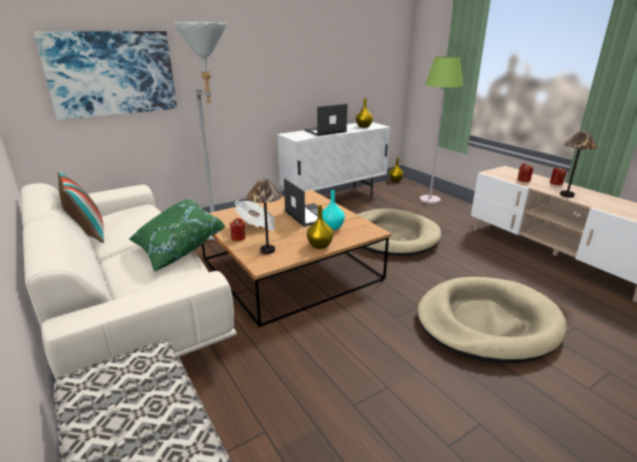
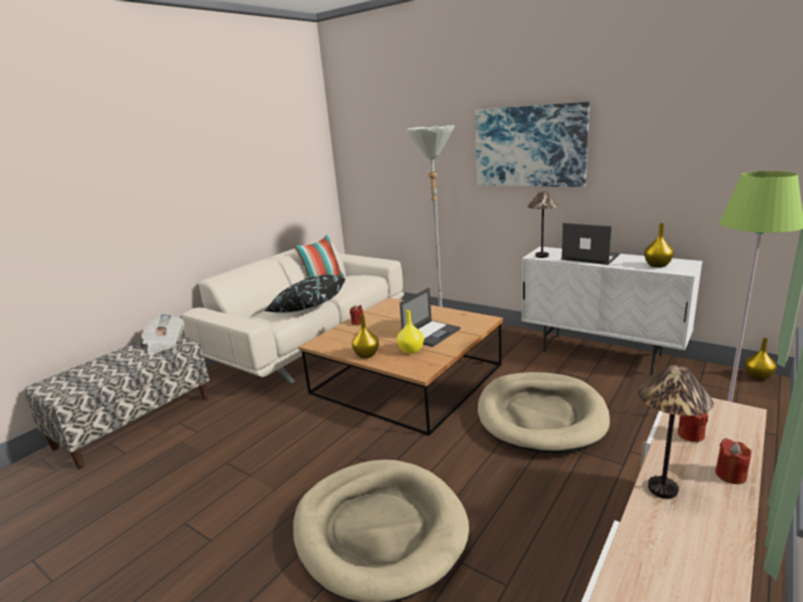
camera: 70 degrees right, 5 degrees down
(112, 73) = (397, 167): picture -> picture (529, 146)
(177, 249) = (307, 308): green pillow -> black pillow
(257, 225) = (387, 321): newspaper -> newspaper (164, 344)
(267, 250) = (342, 338): table lamp -> table lamp (541, 256)
(332, 228) = (410, 350): turquoise vase -> yellow vase

